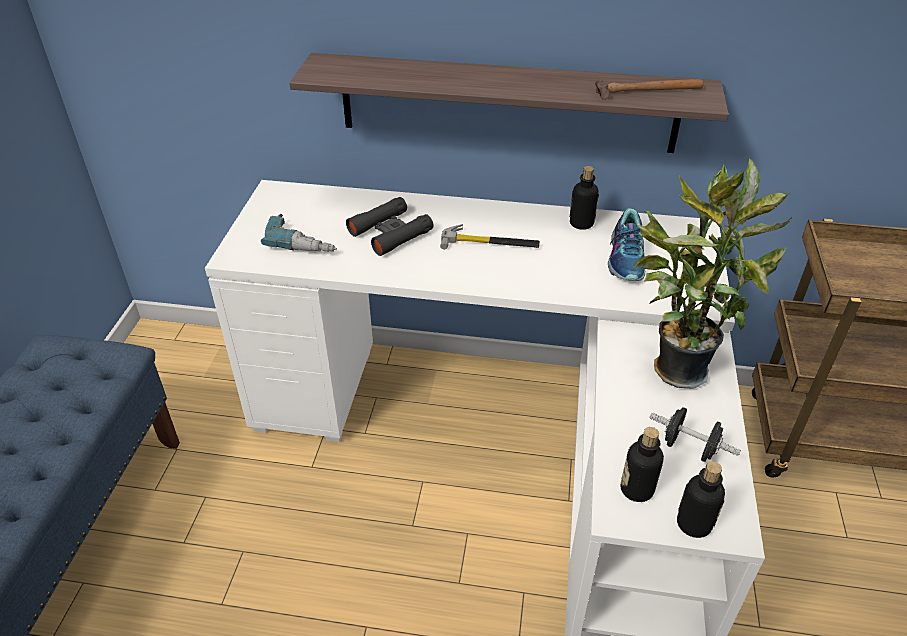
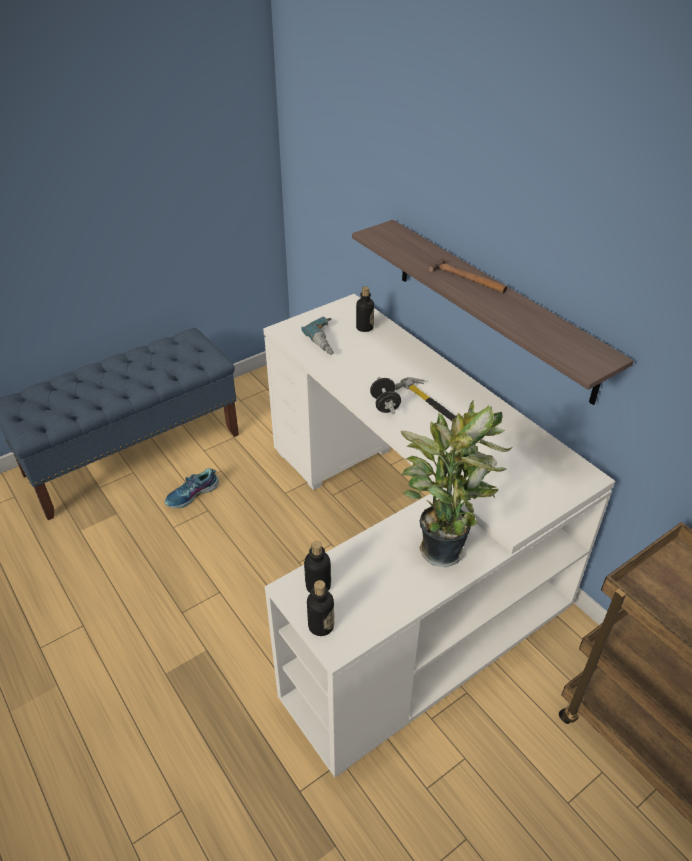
camera: 45 degrees right, 0 degrees up
(390, 232) = (380, 362): black binoculars -> none
(581, 223) = (506, 424): bottle -> bottle (364, 327)
(627, 258) = (502, 463): shoe -> shoe (193, 495)
(648, 90) = (560, 340): hammer -> hammer (468, 279)
(689, 447) = (379, 591): black dumbbell -> black dumbbell (385, 405)

